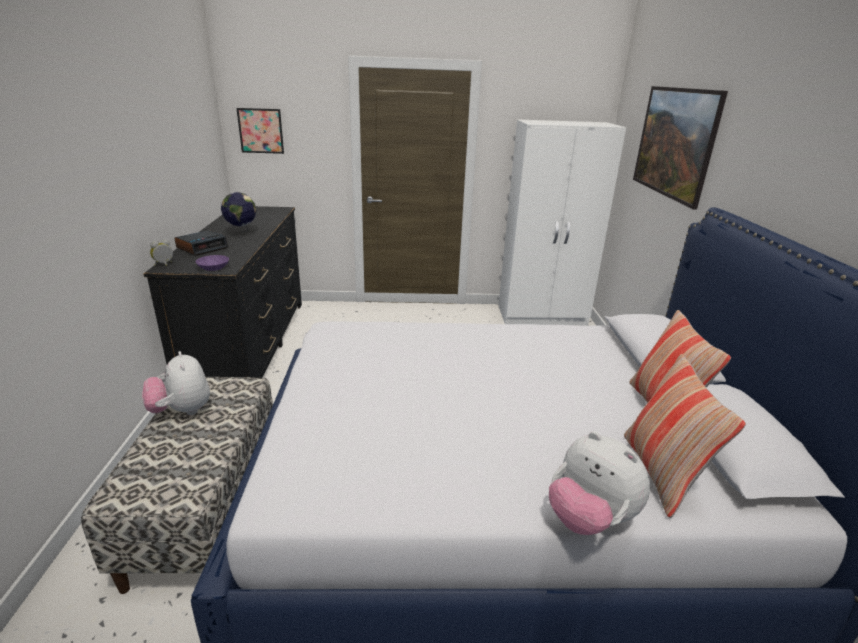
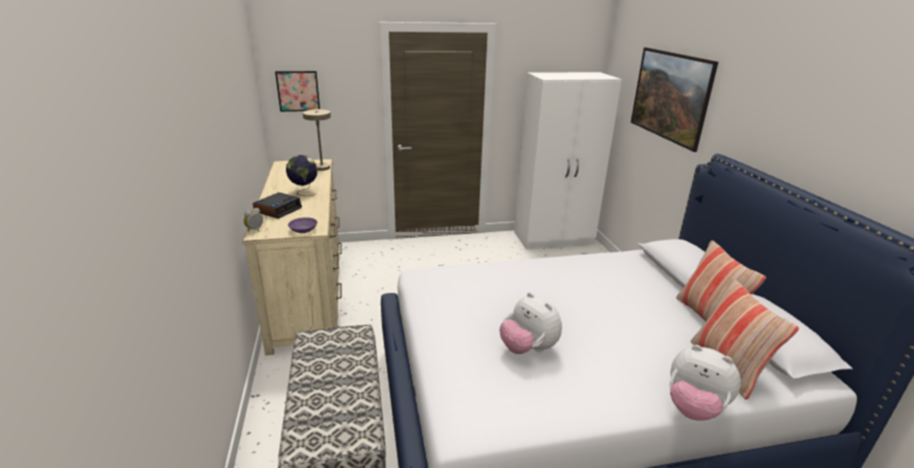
camera: 10 degrees left, 0 degrees up
(182, 411) = (313, 363): plush toy -> plush toy (528, 349)
(250, 345) = (308, 291): black dresser -> beige dresser
(275, 213) = (319, 167): none -> beige table lamp

